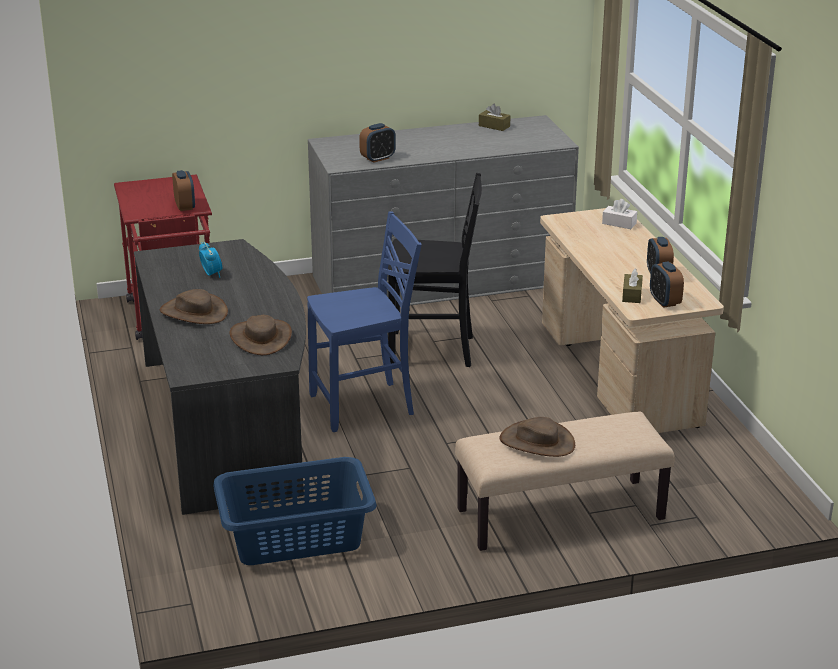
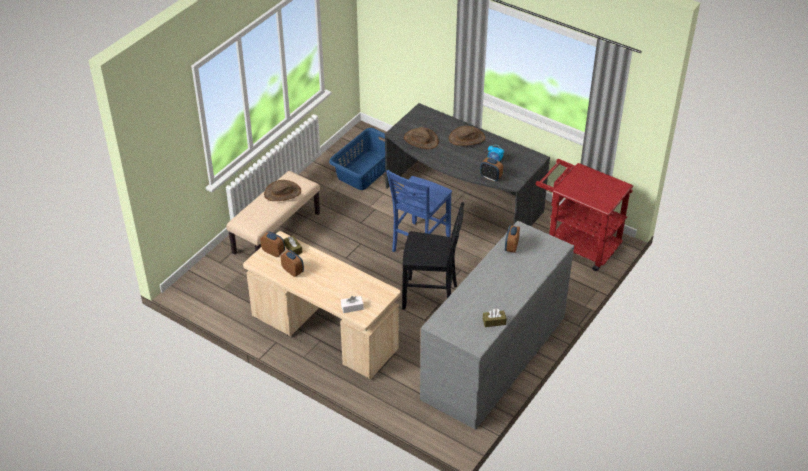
camera: 140 degrees right, 15 degrees up
(185, 206) = (569, 186): alarm clock -> alarm clock (490, 177)
(433, 351) = (431, 297): black chair -> black chair turned 135 degrees counterclockwise

